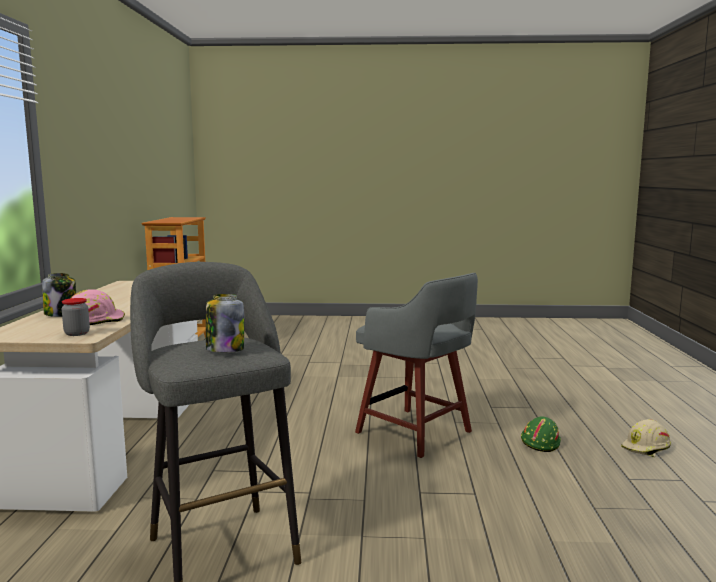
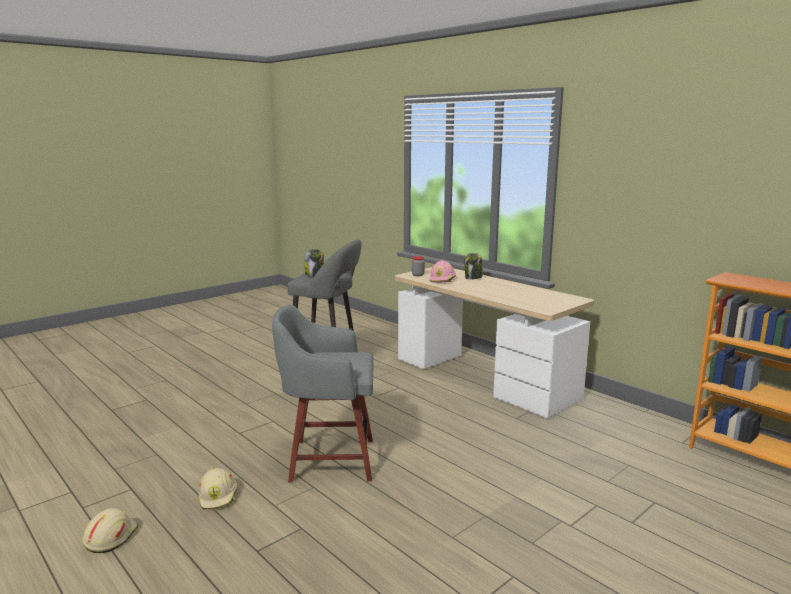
camera: 135 degrees right, 5 degrees up
(540, 442) = (219, 497): green hard hat -> beige hard hat

